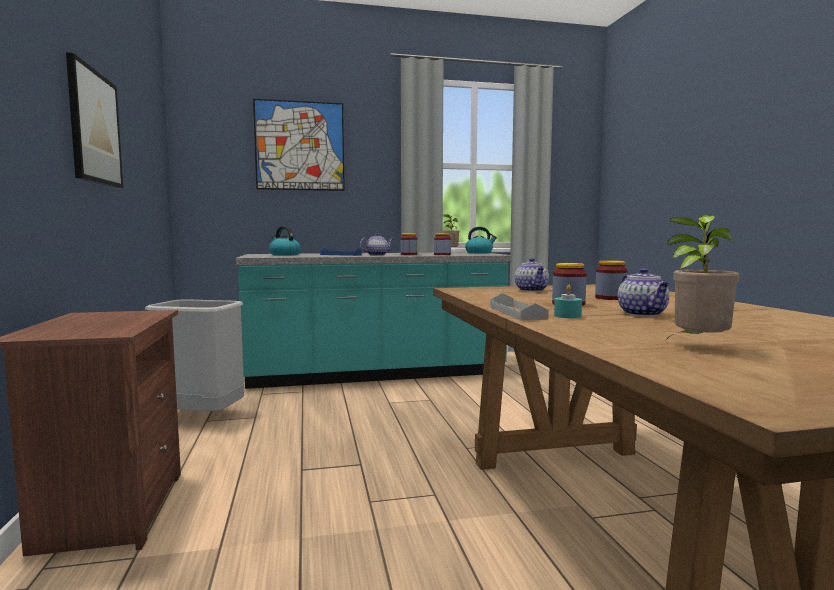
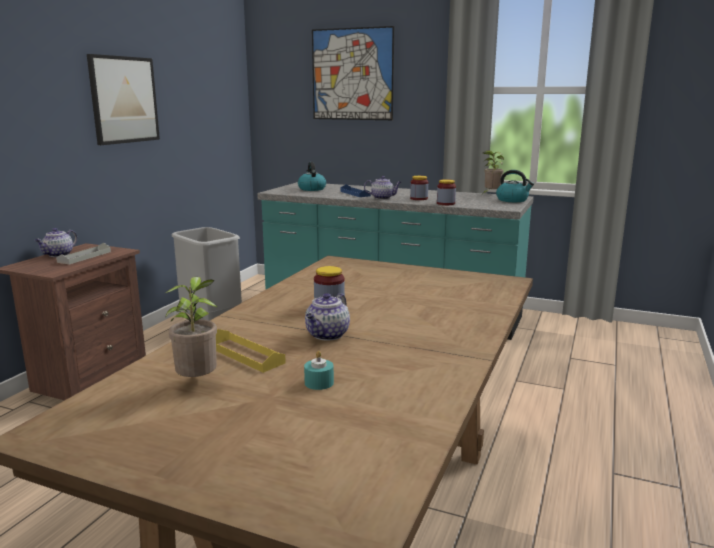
camera: 35 degrees right, 10 degrees up
(516, 313) = (248, 309): grey tray -> grey tray (84, 257)
(532, 290) = (387, 276): teapot -> teapot (58, 255)
(567, 316) = (264, 323): turquoise candle -> turquoise candle (319, 383)
(610, 298) = (402, 304): jar -> none
(644, 329) = (245, 354): none -> yellow tray

